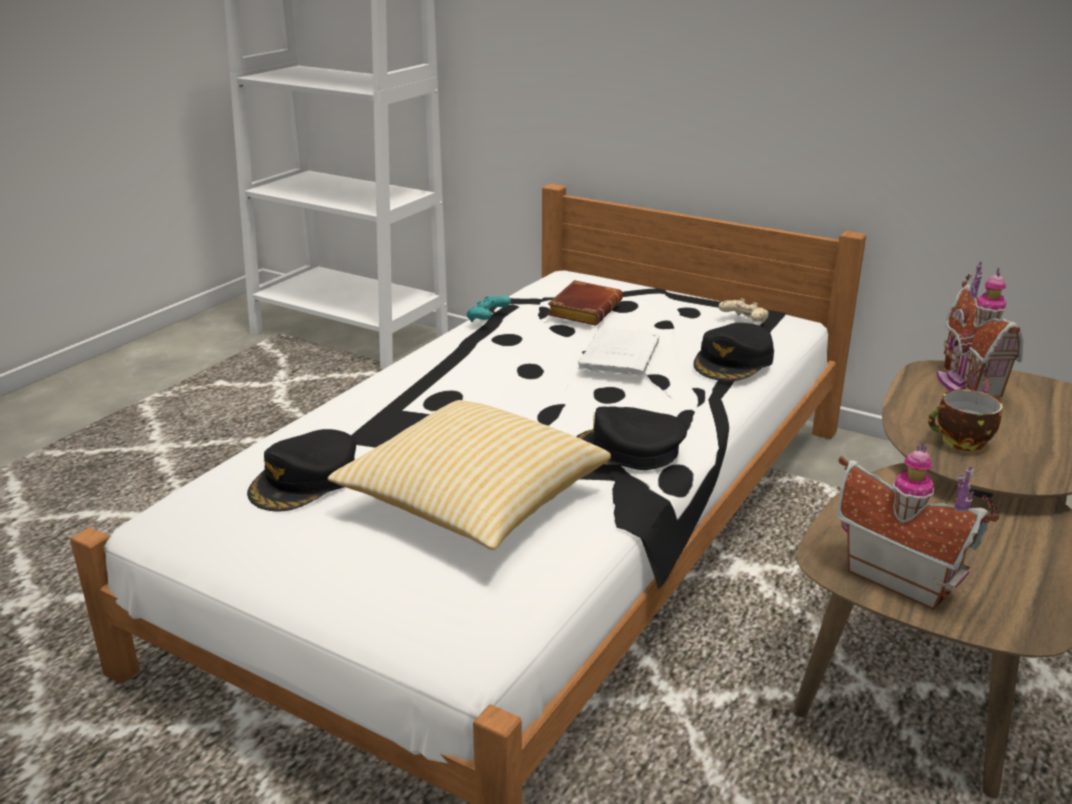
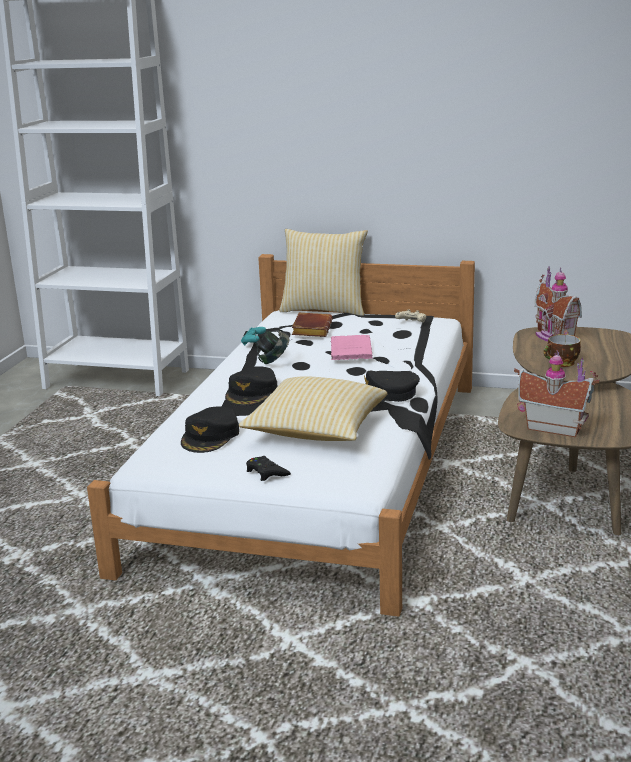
camera: 15 degrees left, 5 degrees down
(336, 576) = (266, 472): none -> black game controller
(494, 355) = (273, 361): none -> headphones
(620, 355) = (350, 349): white book -> pink book
(627, 279) = (324, 309): none -> pillow
(734, 361) = (418, 344): black cap -> black cap (252, 393)

